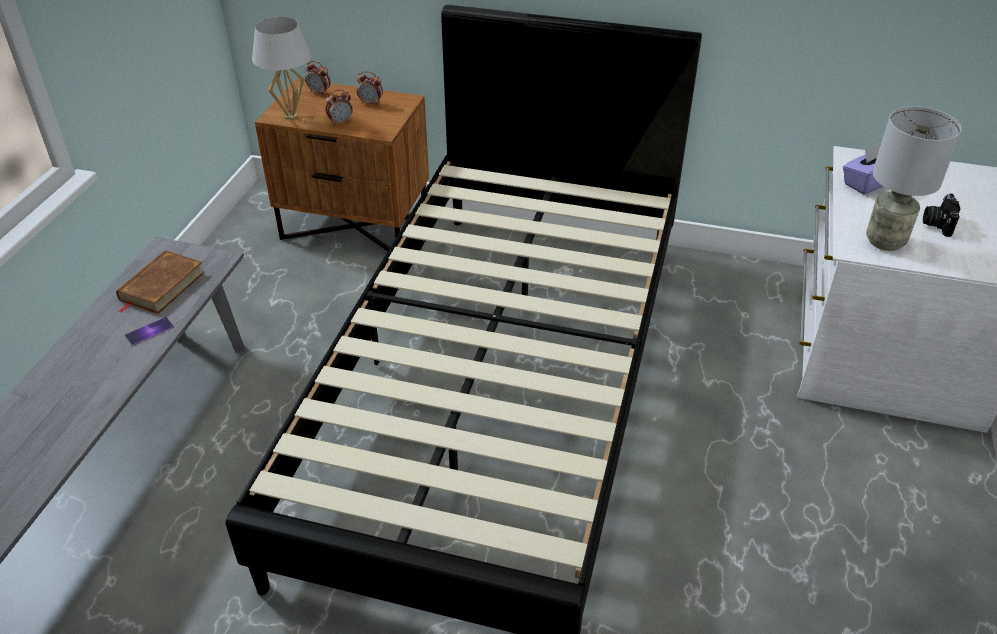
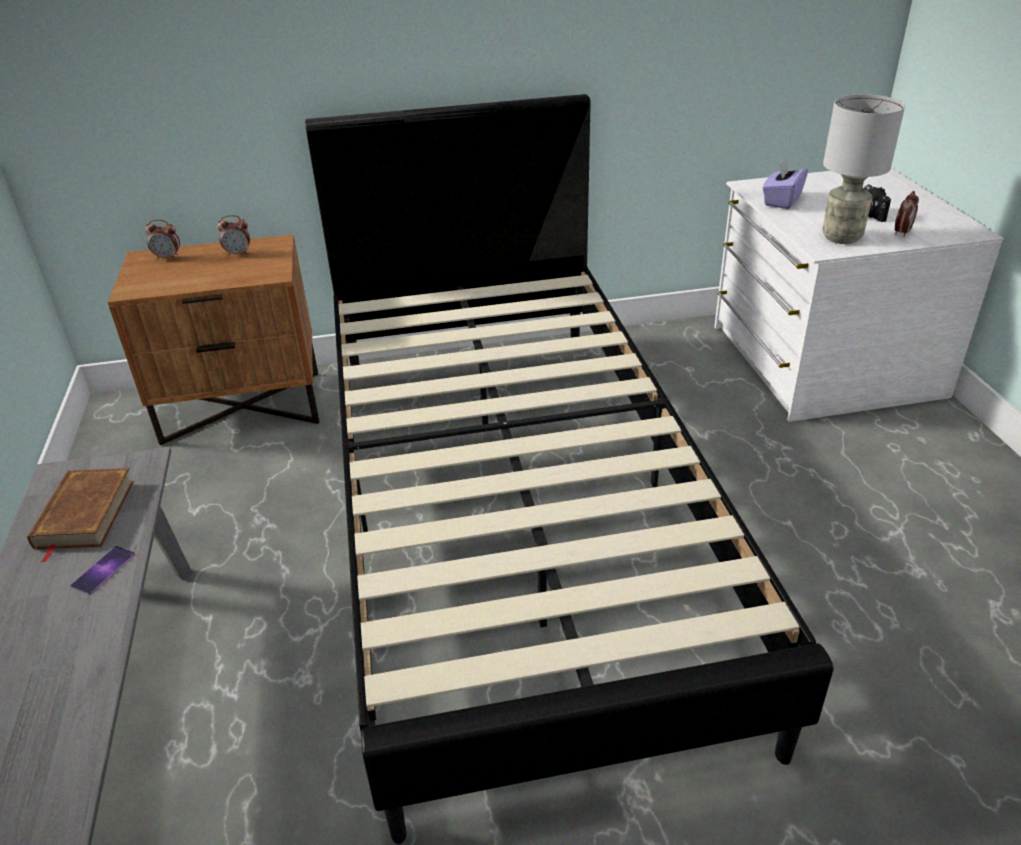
camera: 25 degrees left, 5 degrees down
(291, 116) = (150, 286): white table lamp -> none
(340, 122) = (217, 278): alarm clock -> alarm clock (902, 233)

